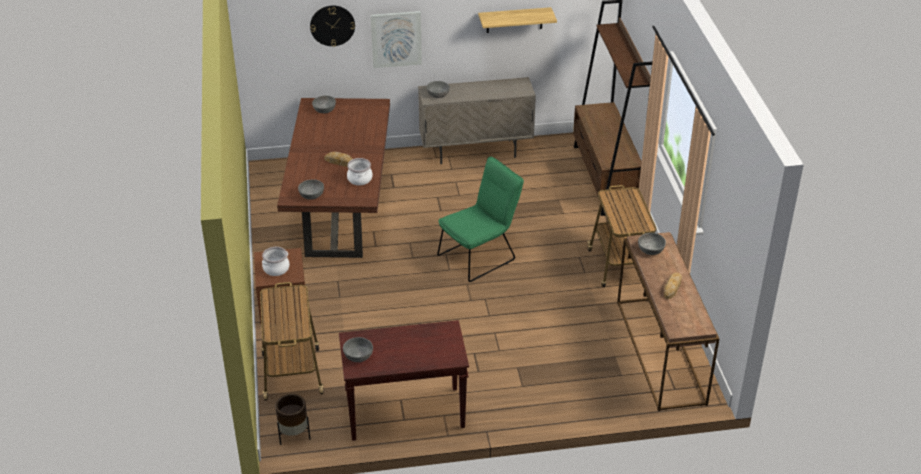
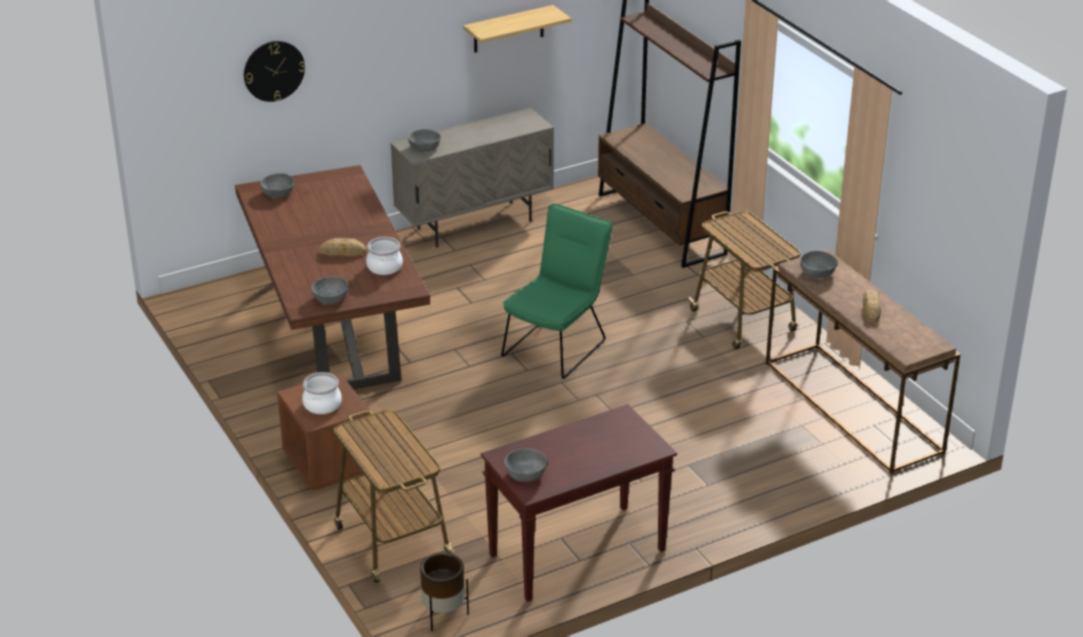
camera: 20 degrees left, 5 degrees down
(396, 39) = (358, 78): picture -> none

